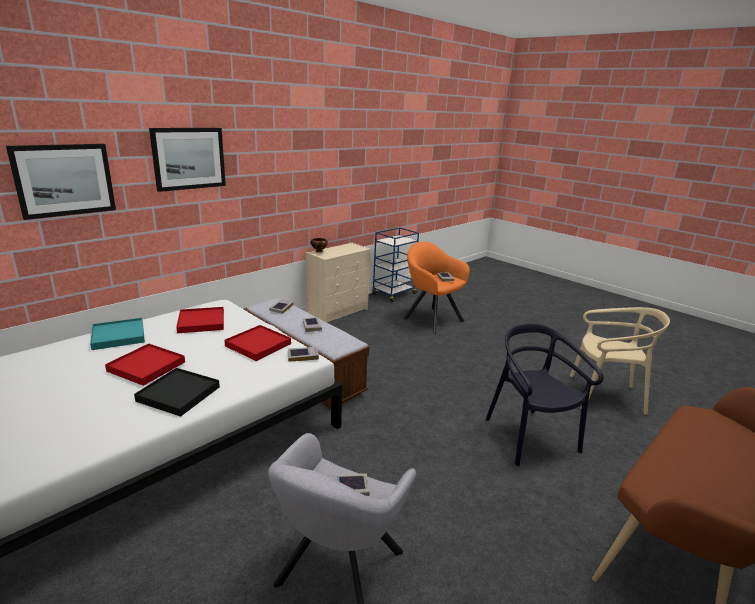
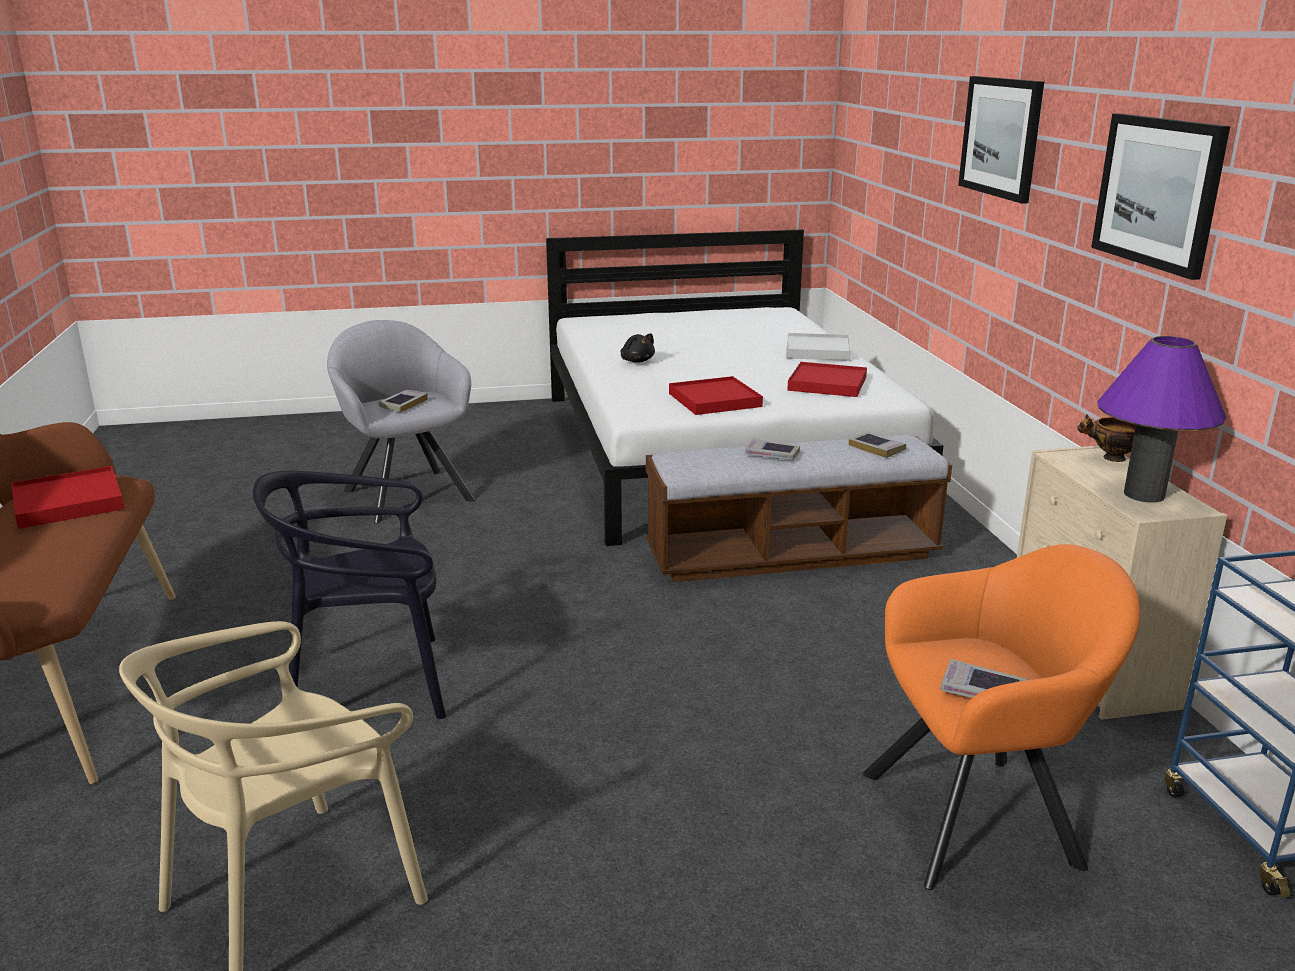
camera: 125 degrees right, 0 degrees up
(64, 180) = (911, 143): picture -> picture (1158, 192)
(118, 336) = (818, 351): turquoise tray -> white tray
(146, 366) = (715, 354): red tray -> red tray (69, 502)
(178, 394) = (637, 361): black tray -> black plush toy
(303, 356) = (649, 414): book -> none
(347, 248) = (1144, 495): none -> purple table lamp
(529, 437) = (369, 686): black chair -> black chair turned 150 degrees clockwise

